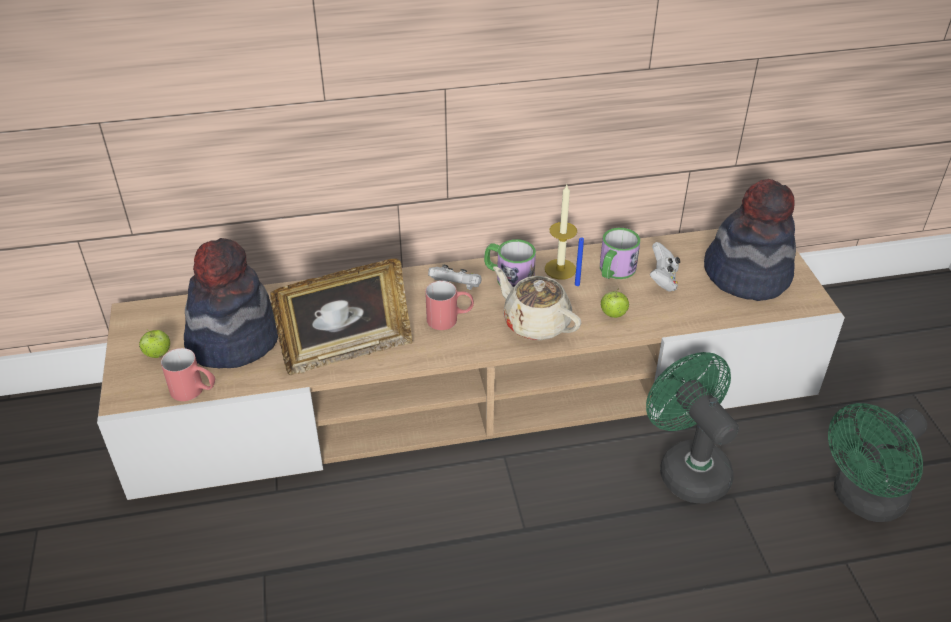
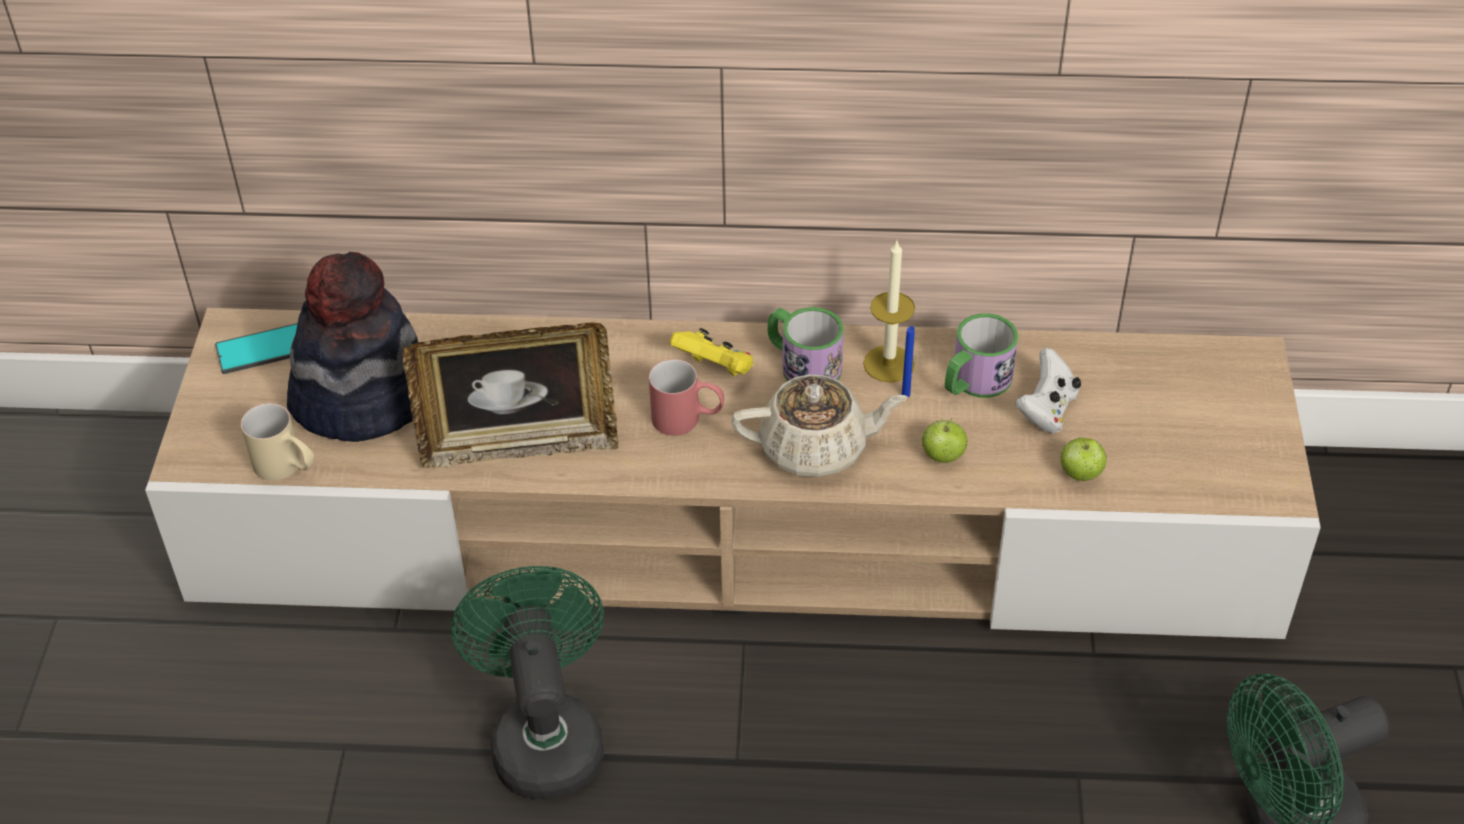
camera: 15 degrees right, 5 degrees up
(157, 322) = (263, 349): none -> phone
(158, 354) = (251, 400): apple -> apple (1080, 474)
(194, 391) = (287, 468): red mug -> beige mug
(456, 288) = (715, 369): white game controller -> yellow game controller
(535, 323) = (816, 448): beige teapot -> beige teapot turned 120 degrees clockwise
(687, 467) = (1023, 715): green fan -> green fan (544, 736)
(746, 275) = (1189, 425): hat -> none

